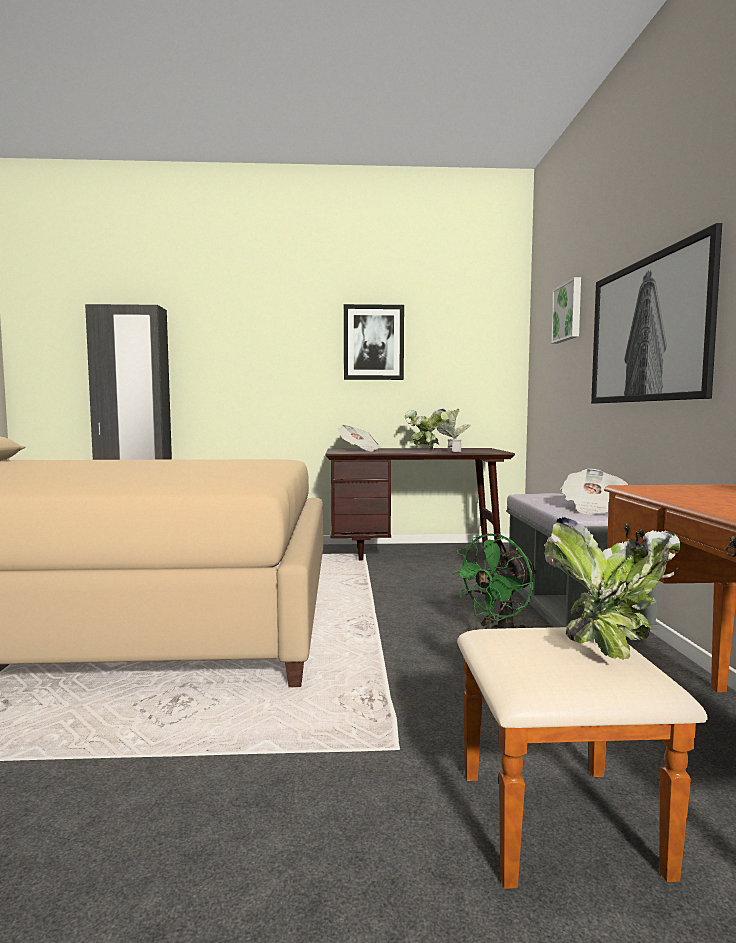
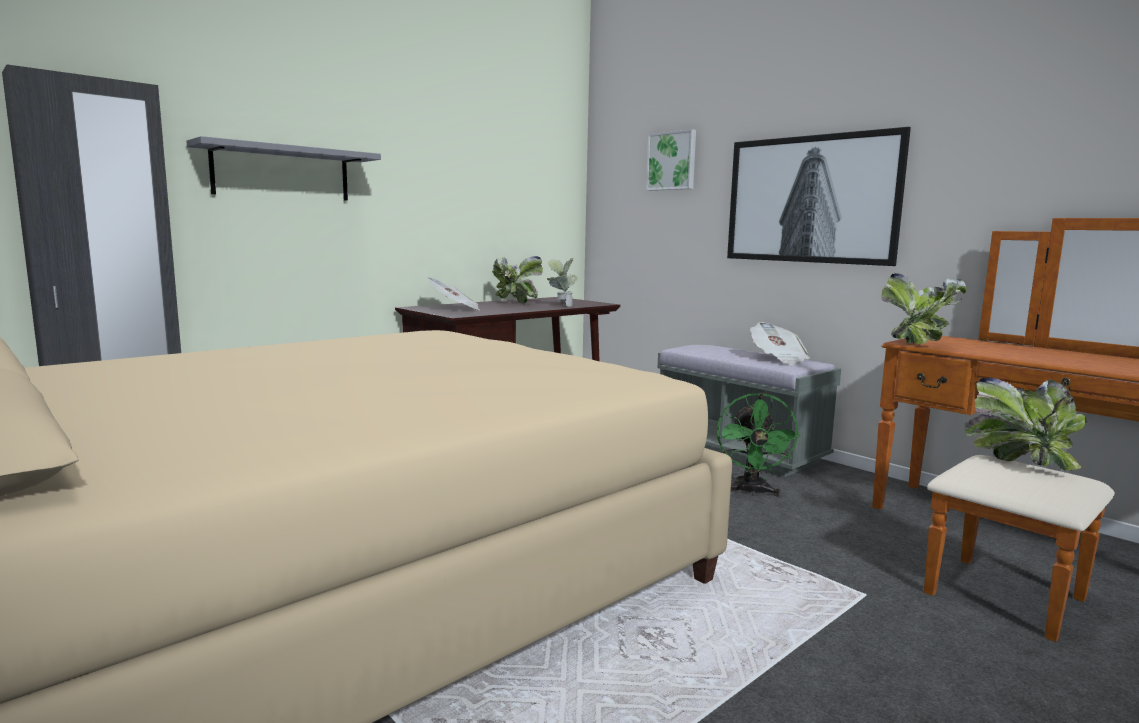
camera: 40 degrees left, 5 degrees up
(246, 353) = (282, 173): none -> grey shelf
(373, 342) = (443, 170): picture -> none
(634, 489) = (918, 345): none -> potted plant

